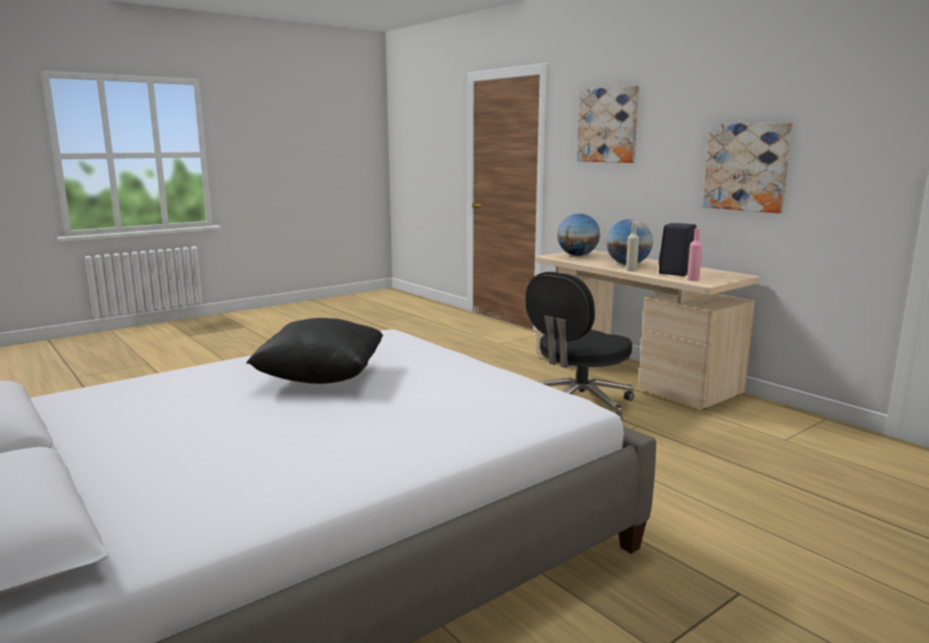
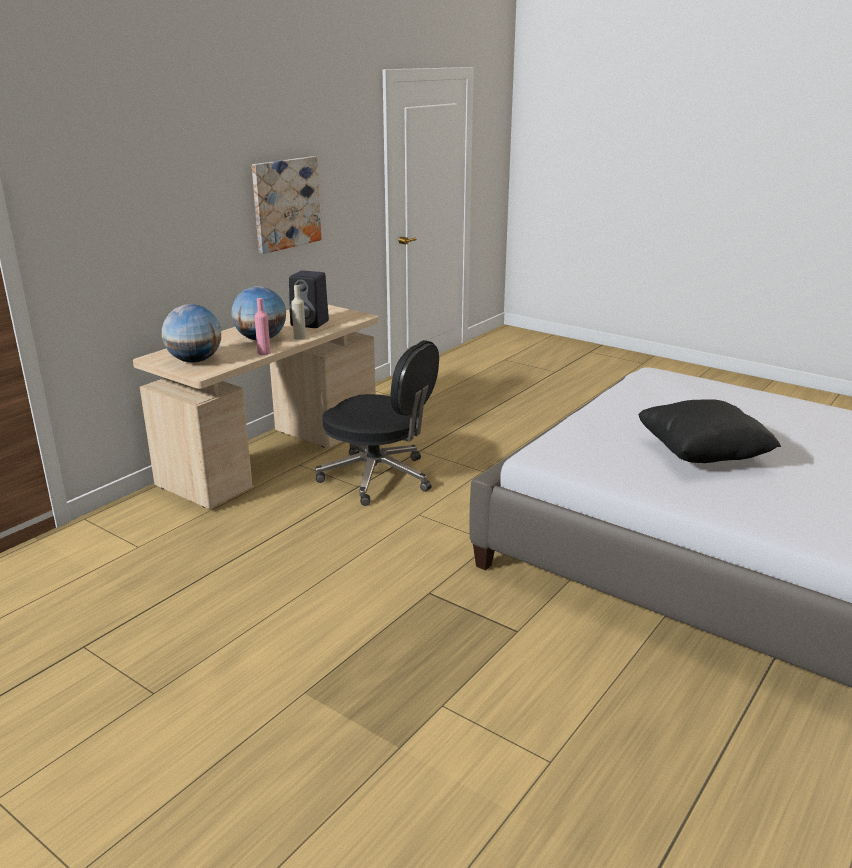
camera: 105 degrees left, 10 degrees up
(608, 125) = (124, 179): picture -> none
(693, 279) = (344, 319): pink bottle -> pink bottle (264, 353)

